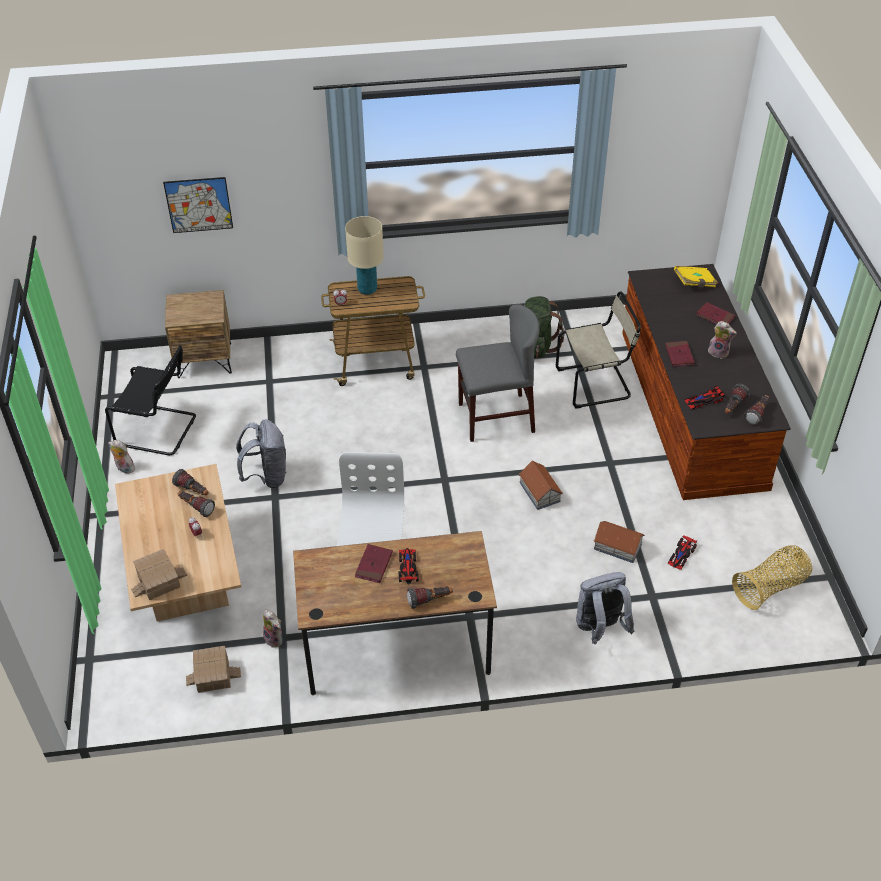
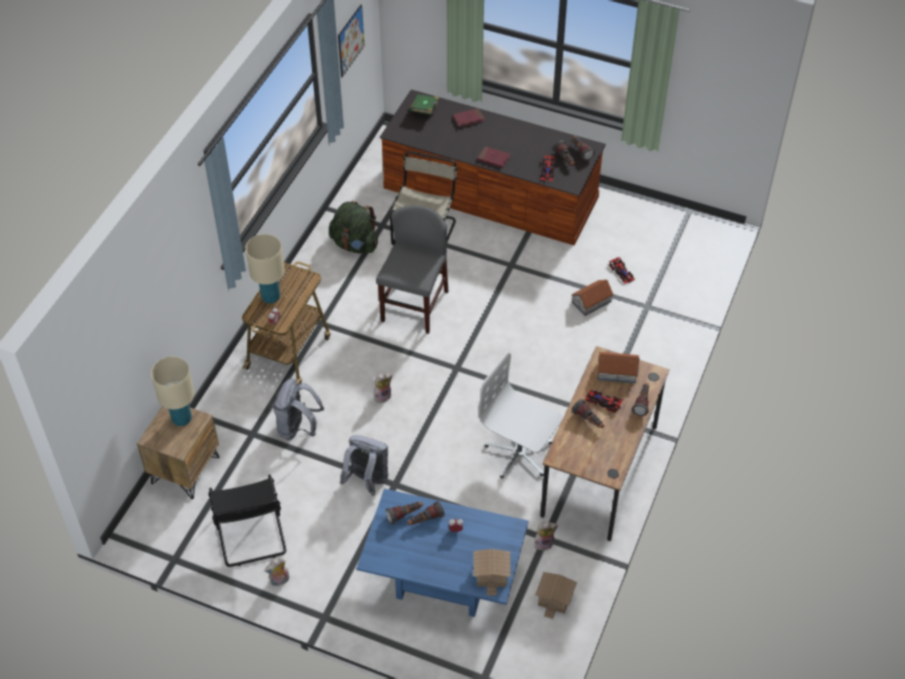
camera: 60 degrees left, 5 degrees up
(159, 430) = (251, 537): black chair -> black chair turned 120 degrees clockwise
(187, 579) = (443, 579): beige coffee table -> blue coffee table
(198, 205) = (141, 339): picture -> picture (350, 40)
(207, 307) = (182, 419): none -> beige table lamp
(374, 565) = (588, 420): red book -> flashlight
(540, 491) = (510, 318): toy house -> toy house (616, 371)
(600, 628) = (655, 348): grey backpack -> grey backpack (298, 428)
(694, 283) = (425, 110): yellow book -> green book
(719, 352) = (507, 137): plush toy -> plush toy (382, 396)
(770, 587) = (678, 244): basket -> none

